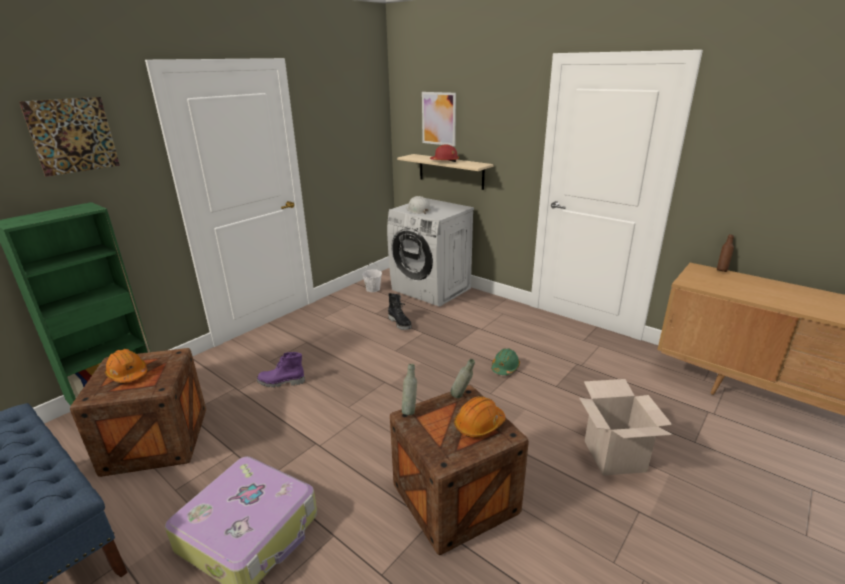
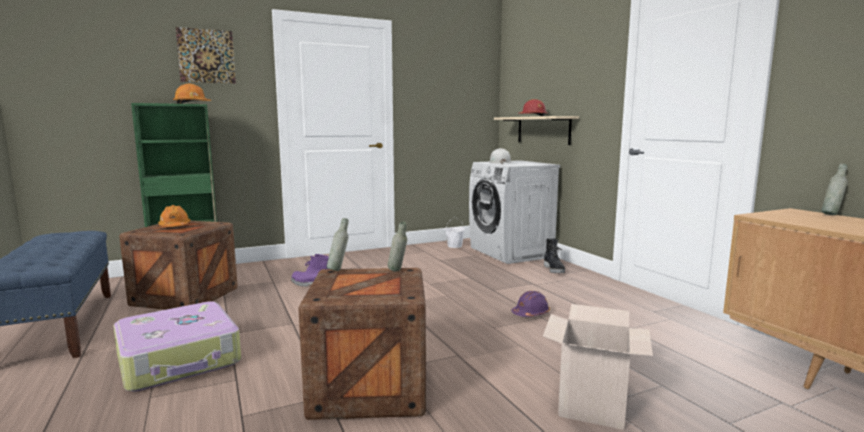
camera: 25 degrees right, 15 degrees down
(400, 323) = (455, 269): black boot -> black boot (554, 270)
(438, 118) = (535, 79): picture -> none
(479, 425) = (387, 287): orange hard hat -> orange hard hat (192, 104)
(505, 368) = (530, 314): green hard hat -> purple hard hat
(721, 270) = (831, 214): brown bottle -> grey bottle

